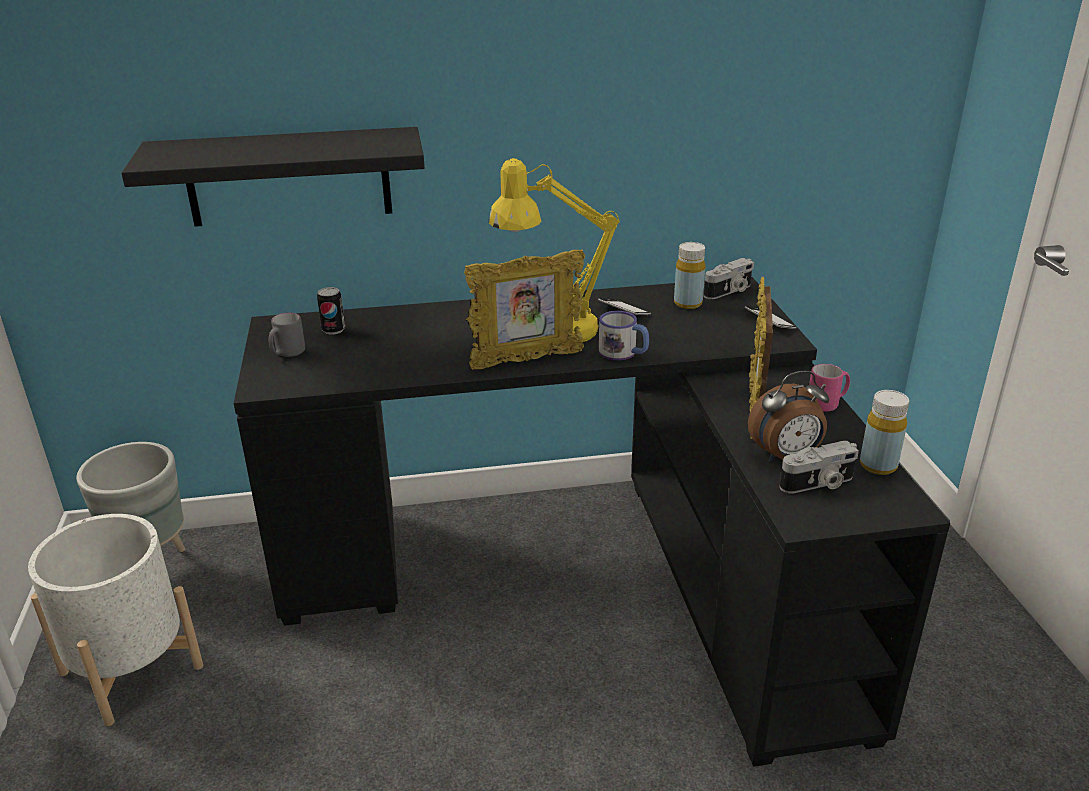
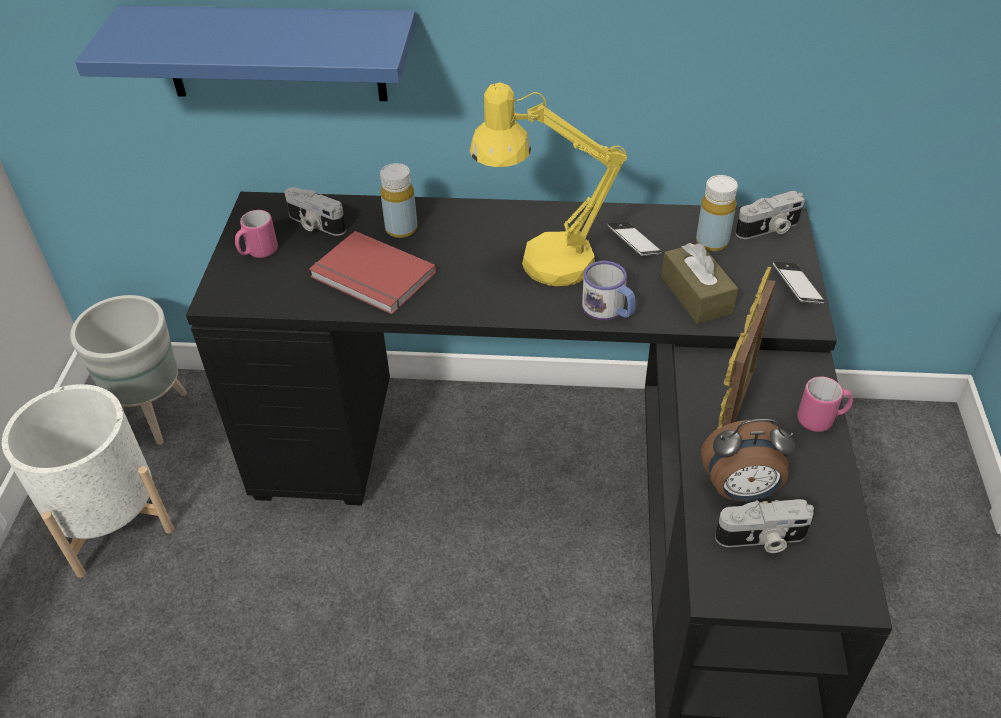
camera: 15 degrees right, 15 degrees up
(287, 354) = (258, 252): grey mug -> pink mug
(288, 177) = (273, 53): black shelf -> blue shelf
(333, 330) = (315, 224): can -> camera
(402, 357) = (371, 277): none -> red book
(526, 360) = (499, 303): picture frame -> none
(691, 336) = (696, 295): none -> brown tissue box
(878, 465) = (842, 525): yellow bottle -> yellow bottle (401, 229)

